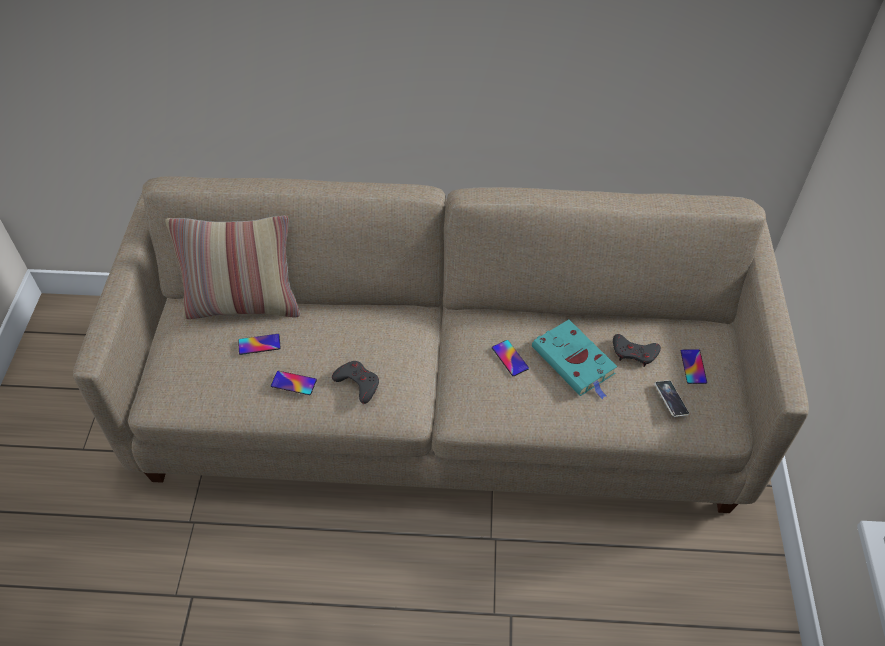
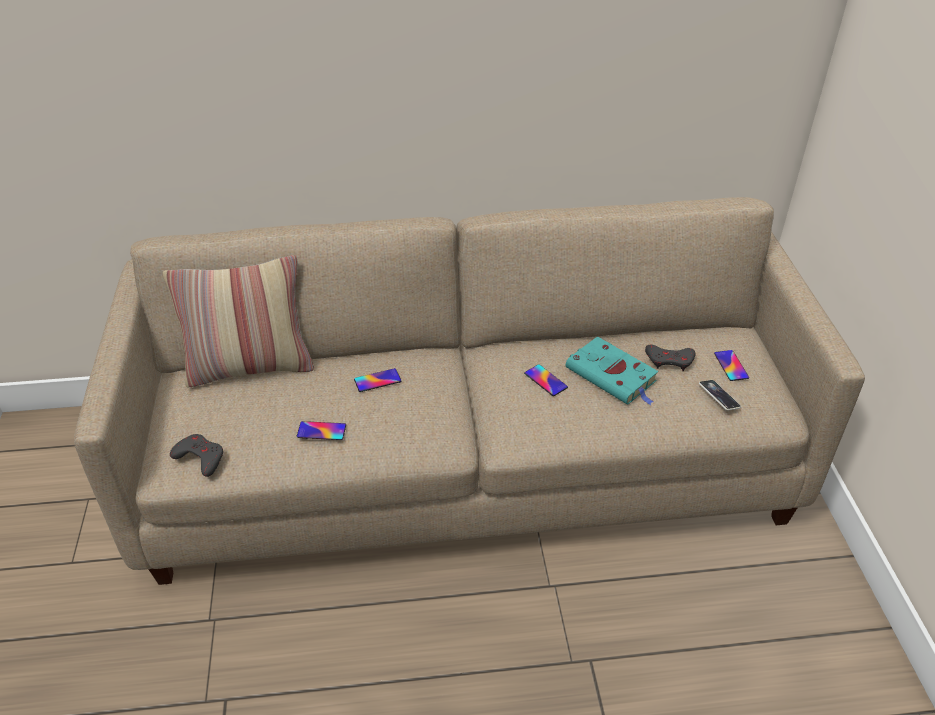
camera: 10 degrees left, 10 degrees down
(259, 344) = (275, 400): phone -> phone (377, 380)
(358, 383) = (391, 422): grey game controller -> grey game controller (200, 457)

